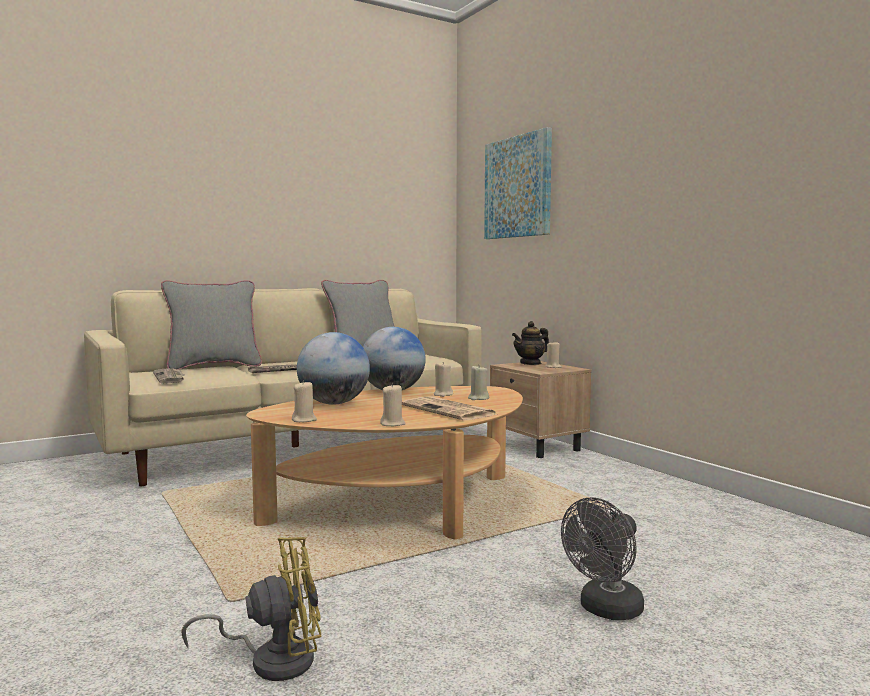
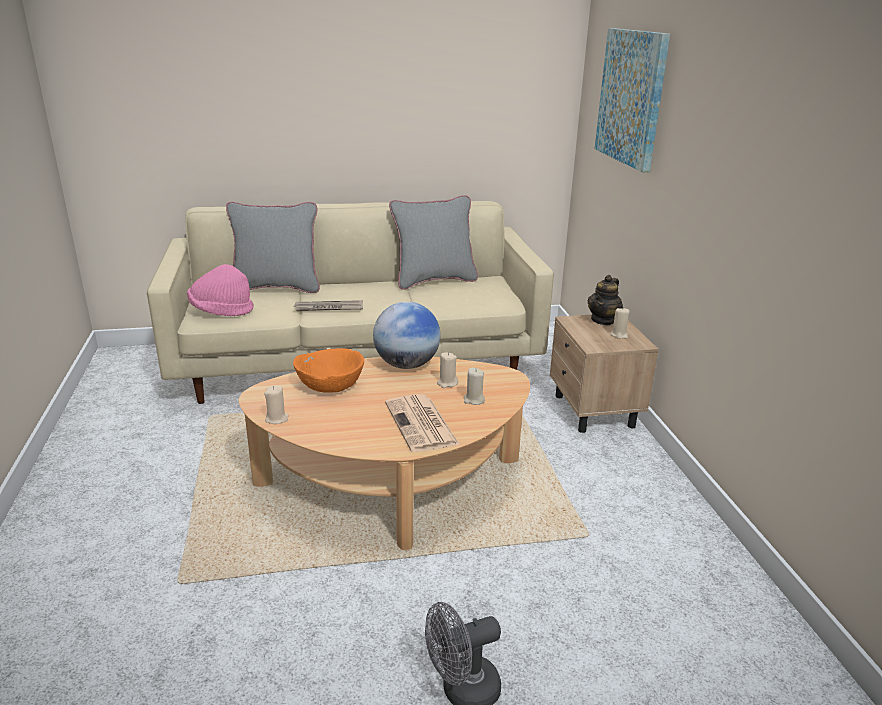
camera: 20 degrees right, 20 degrees up
(170, 378) = (221, 311): newspaper -> pink hat
(272, 660) = (168, 664): yellow fan -> none
(334, 403) = (330, 385): globe -> orange bowl
(393, 424) = (344, 445): beige candle -> none
(530, 363) = (603, 320): teapot -> teapot turned 45 degrees counterclockwise

